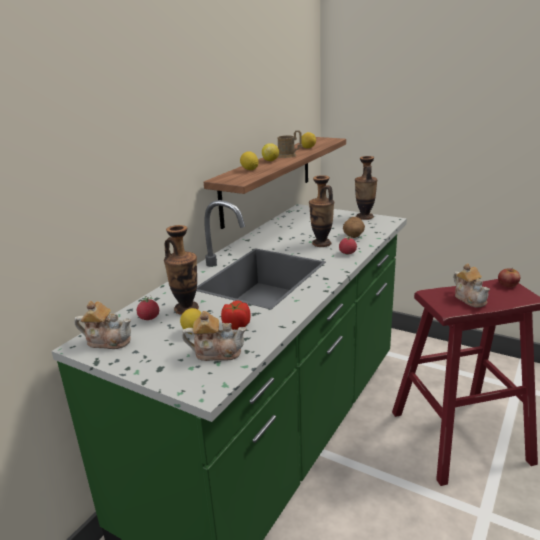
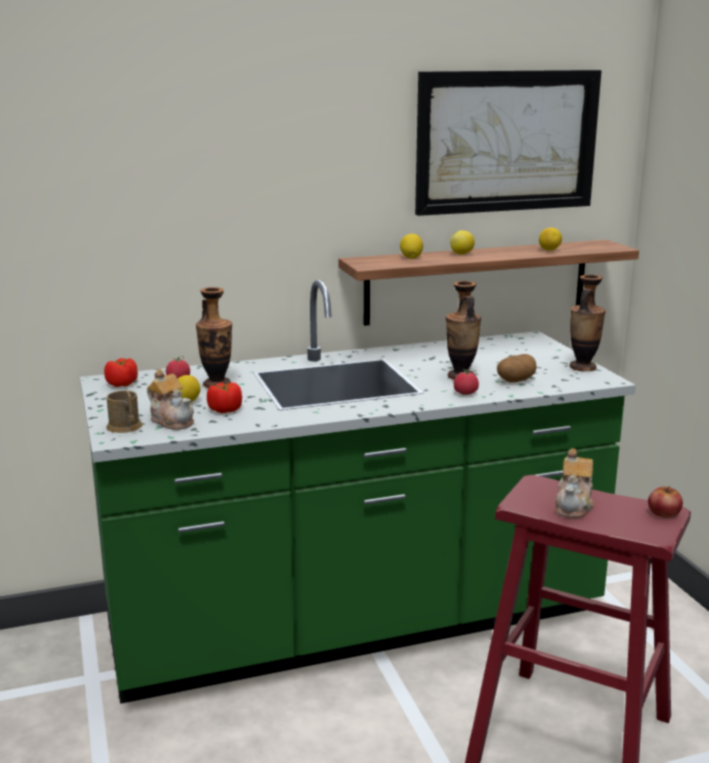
camera: 40 degrees right, 5 degrees down
(108, 341) = (122, 384): teapot -> tomato
(272, 76) = (506, 141): none -> picture
(289, 155) = (499, 253): brown mug -> brown mug (126, 428)

